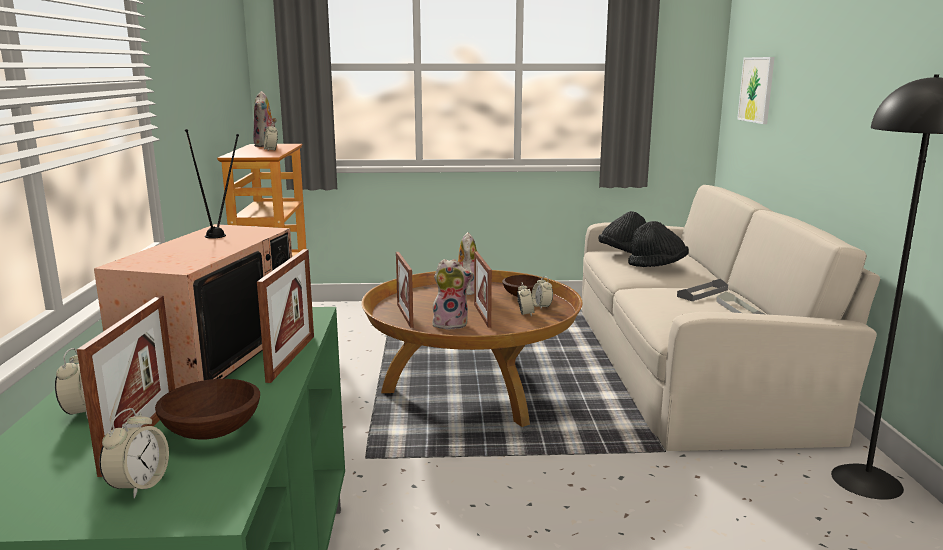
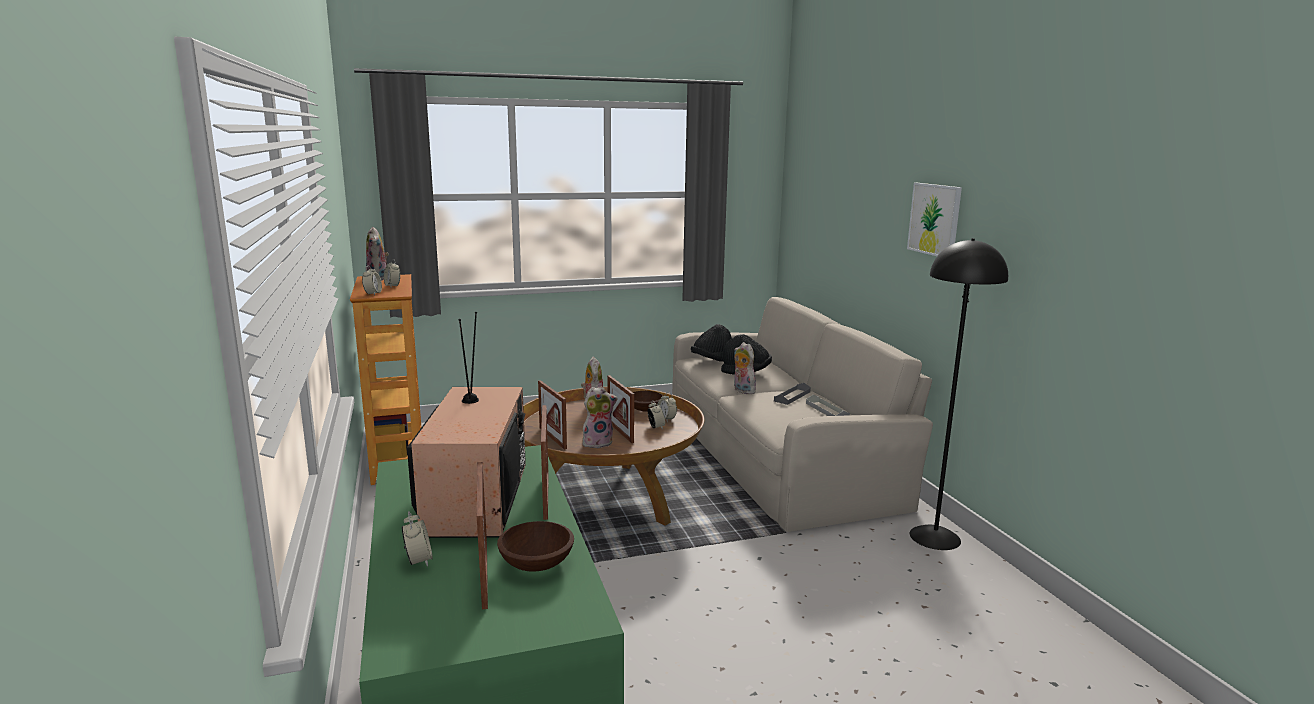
camera: 15 degrees left, 0 degrees up
(139, 485) = (520, 611): alarm clock -> alarm clock (373, 294)
(645, 284) = (742, 390): none -> plush toy
(757, 89) = (814, 218): picture -> picture (934, 219)

